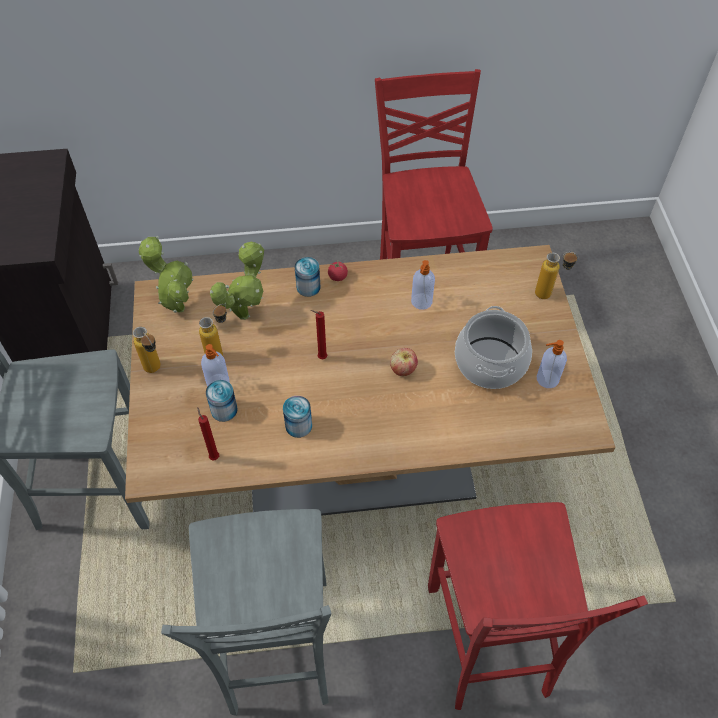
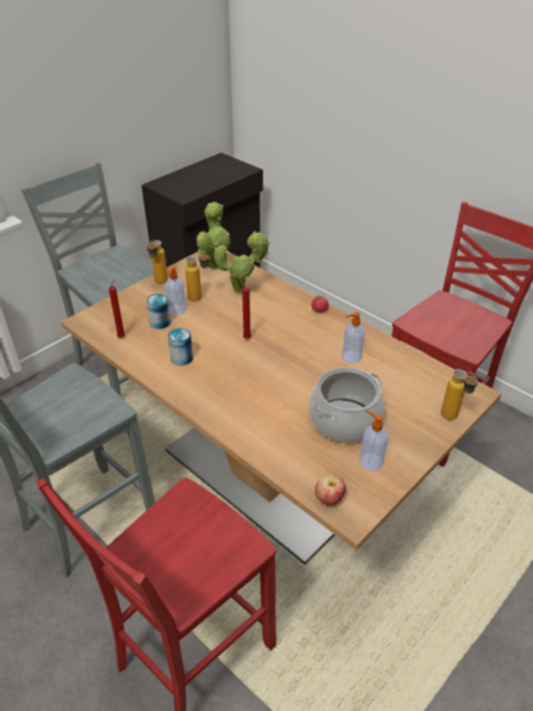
camera: 50 degrees right, 15 degrees down
(308, 287) = (294, 303): can -> none
(403, 370) = (282, 379): apple -> apple (329, 499)

